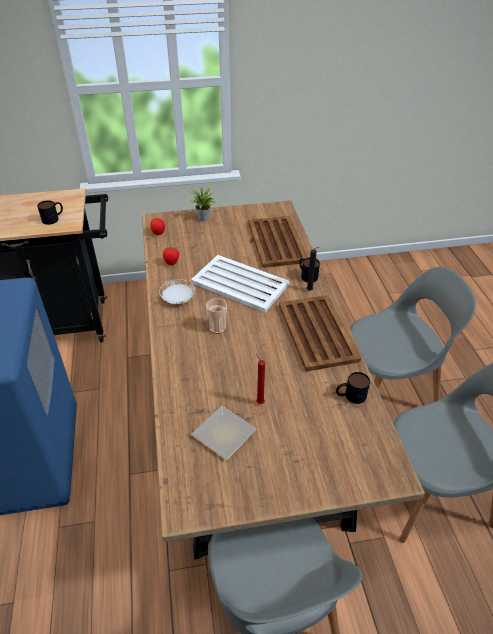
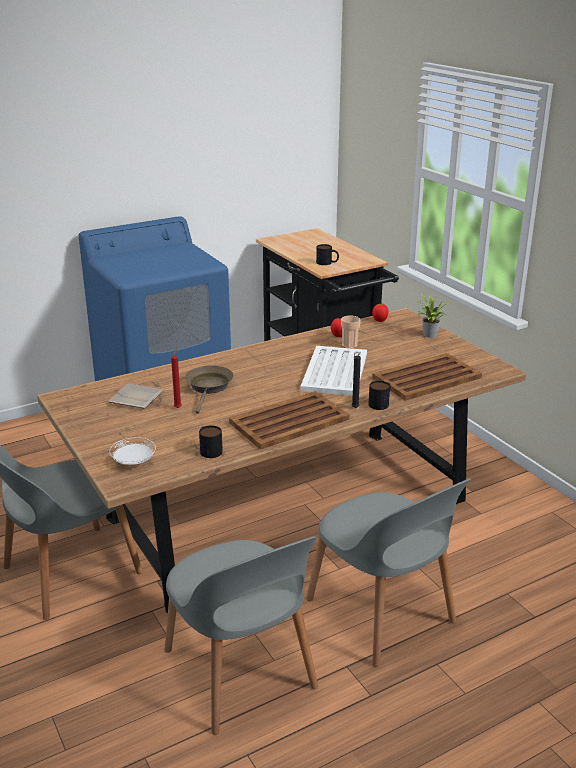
camera: 70 degrees right, 15 degrees down
(178, 299) = (287, 349): white plate -> white plate (133, 462)
(217, 328) = (261, 373): cup -> cup (349, 346)
(228, 370) = (209, 387): none -> brown frying pan

